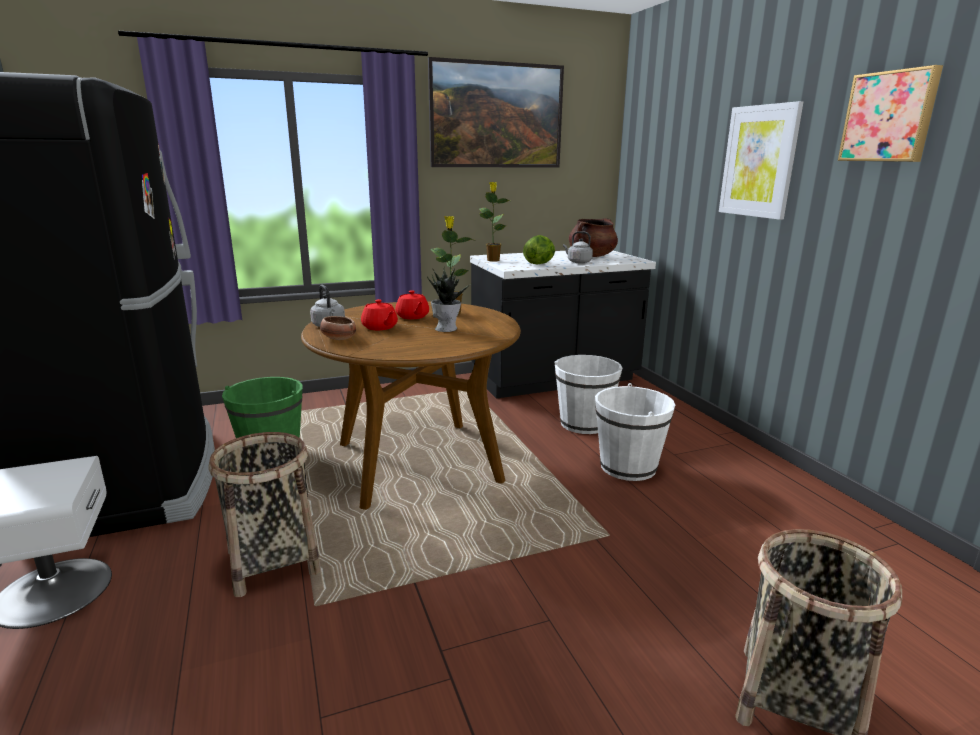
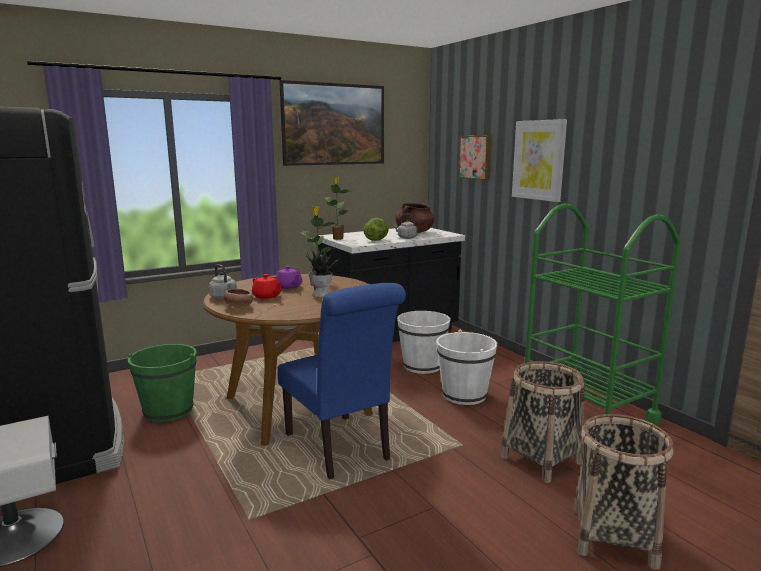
camera: 10 degrees left, 5 degrees down
(273, 562) = (202, 492): basket -> basket (541, 459)
(412, 317) = (289, 287): red teapot -> purple teapot
(453, 525) = (341, 450): none -> blue chair
(790, 503) = (586, 410): none -> green cart
(889, 117) = (626, 132): picture -> picture (476, 157)

